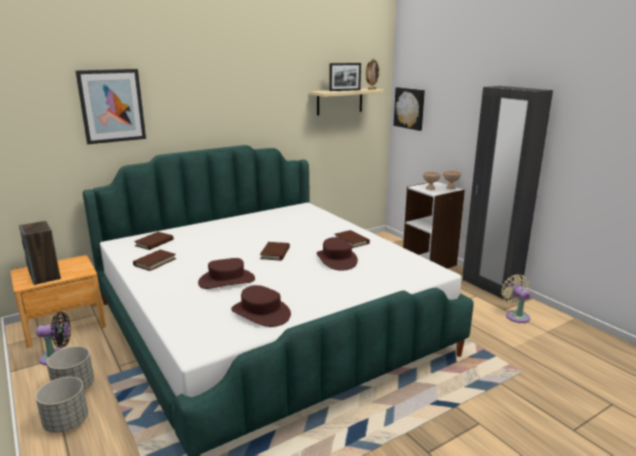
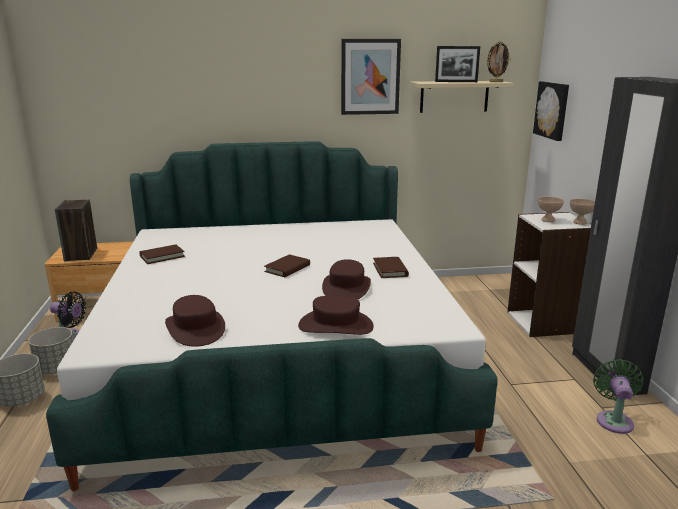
camera: 25 degrees right, 0 degrees up
(112, 106) = (168, 87): picture -> picture (370, 77)
(154, 243) = (184, 238): brown book -> none
(227, 280) = (204, 287): brown hat -> brown hat (336, 325)
(516, 315) = (614, 420): beige fan -> green fan

